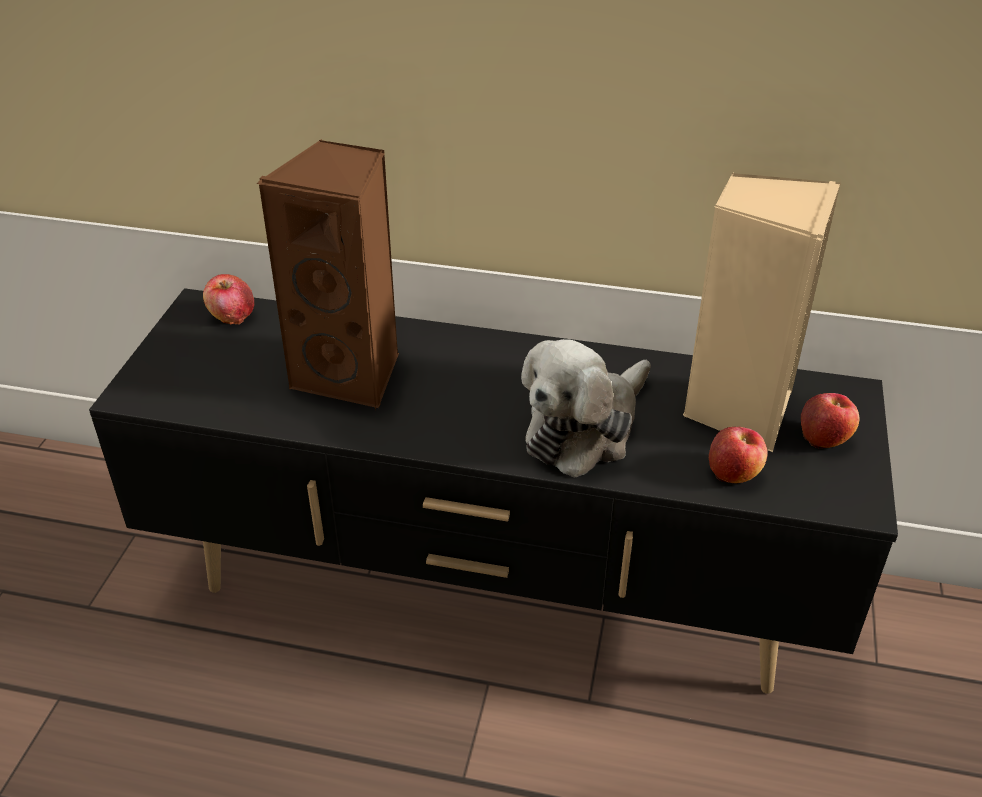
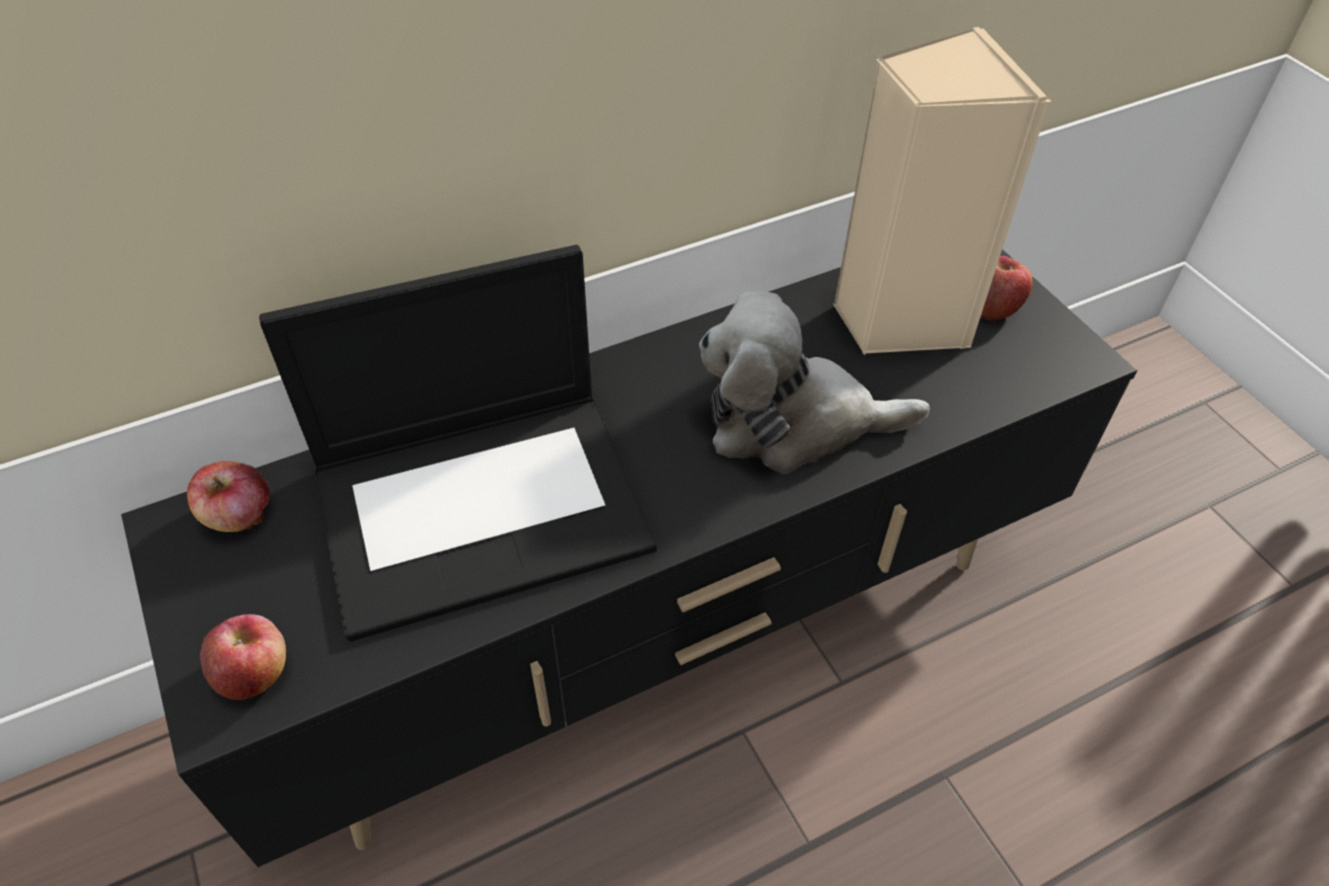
camera: 40 degrees left, 10 degrees up
(352, 374) = (484, 504): brown speaker -> laptop
(585, 429) = (793, 422): plush toy -> plush toy turned 90 degrees clockwise
(734, 472) = (964, 388): apple -> apple (254, 673)

